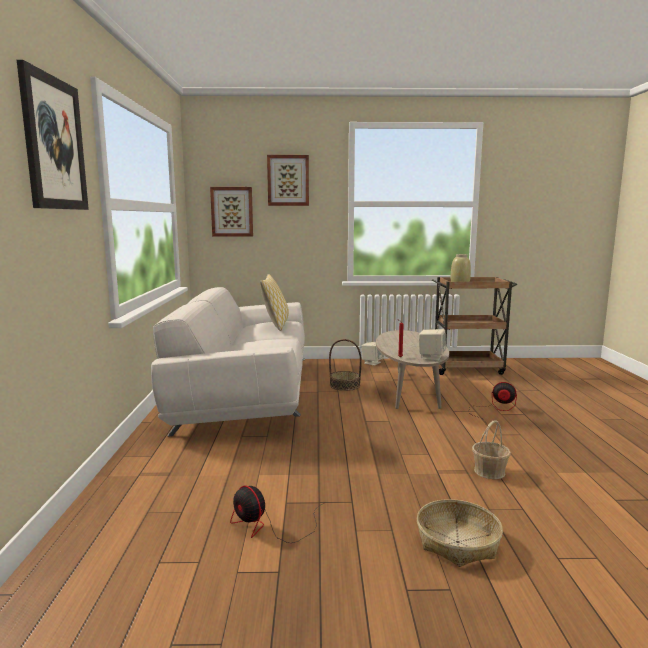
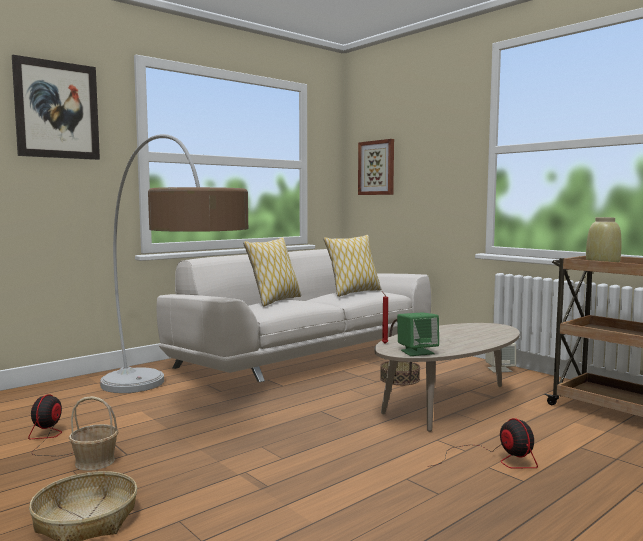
camera: 50 degrees right, 5 degrees down
(256, 344) = (274, 301): none -> pillow
(268, 460) = (171, 405): none -> floor lamp
(288, 180) = (427, 127): picture -> none
(431, 357) = (417, 352): beige speaker -> green speaker
(489, 471) = (282, 499): basket -> basket (95, 462)

